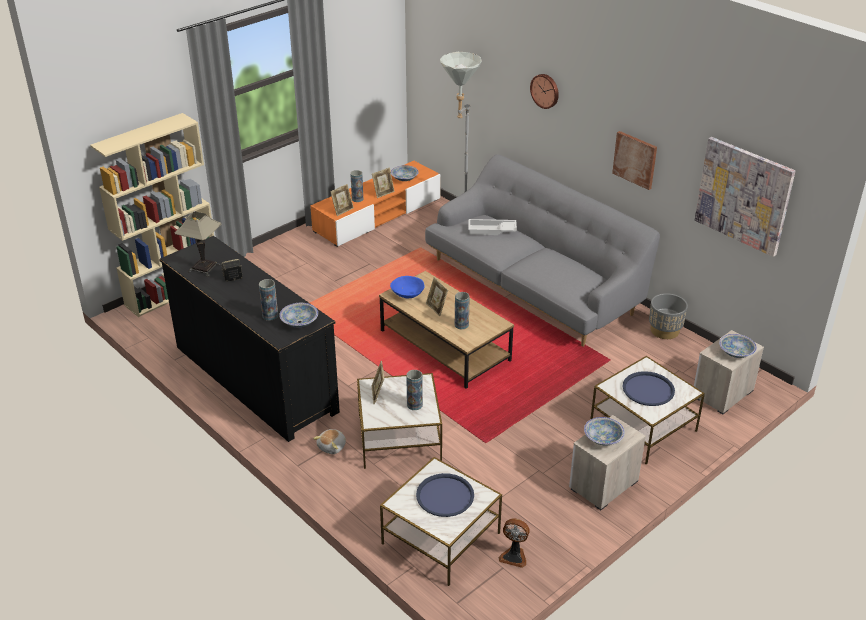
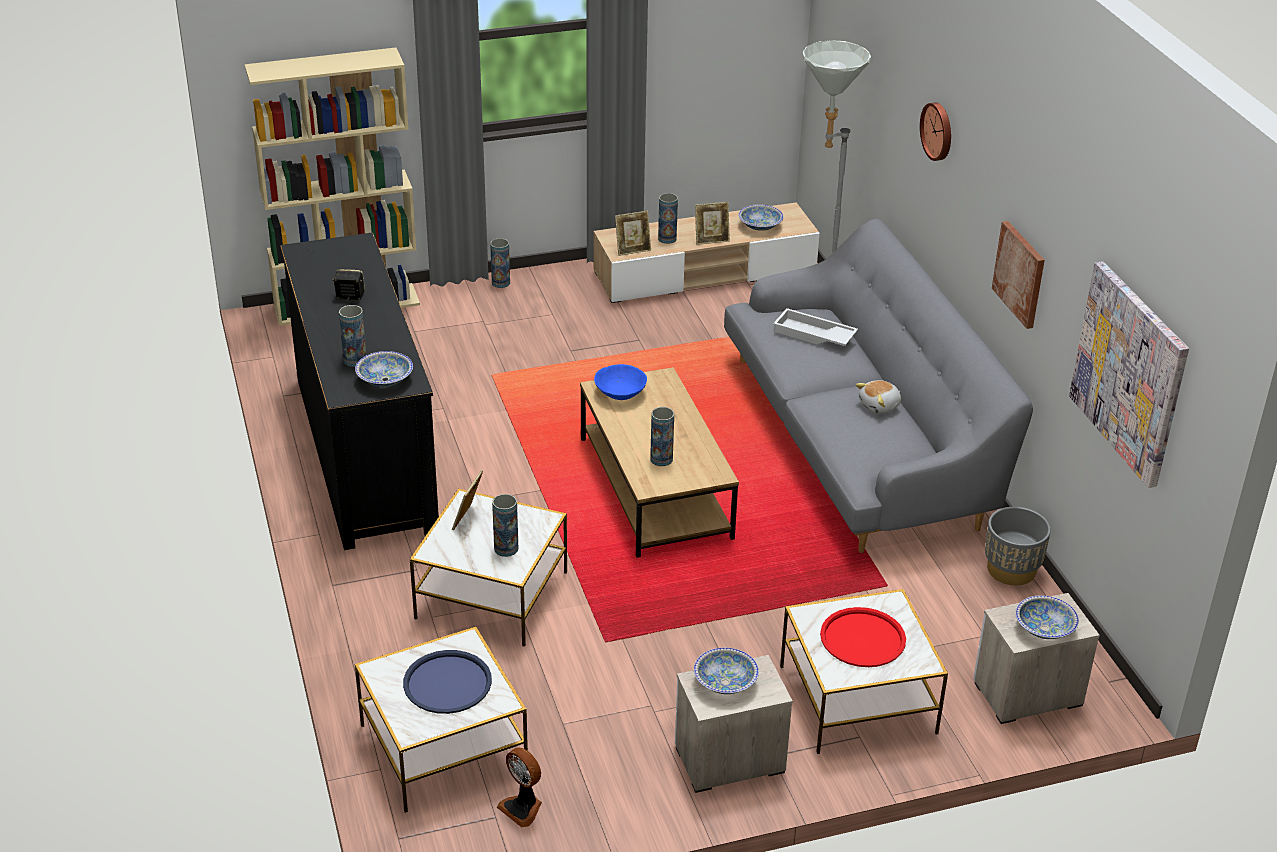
camera: 25 degrees right, 0 degrees up
(204, 268) = (325, 273): table lamp -> none
(261, 253) = (501, 283): none -> vase
(332, 447) = (395, 576): plush toy -> plush toy (880, 406)
(377, 215) = (705, 273): orange tv stand -> beige tv stand
(436, 308) = (645, 425): picture frame -> none
(648, 389) = (862, 639): blue tray -> red tray

